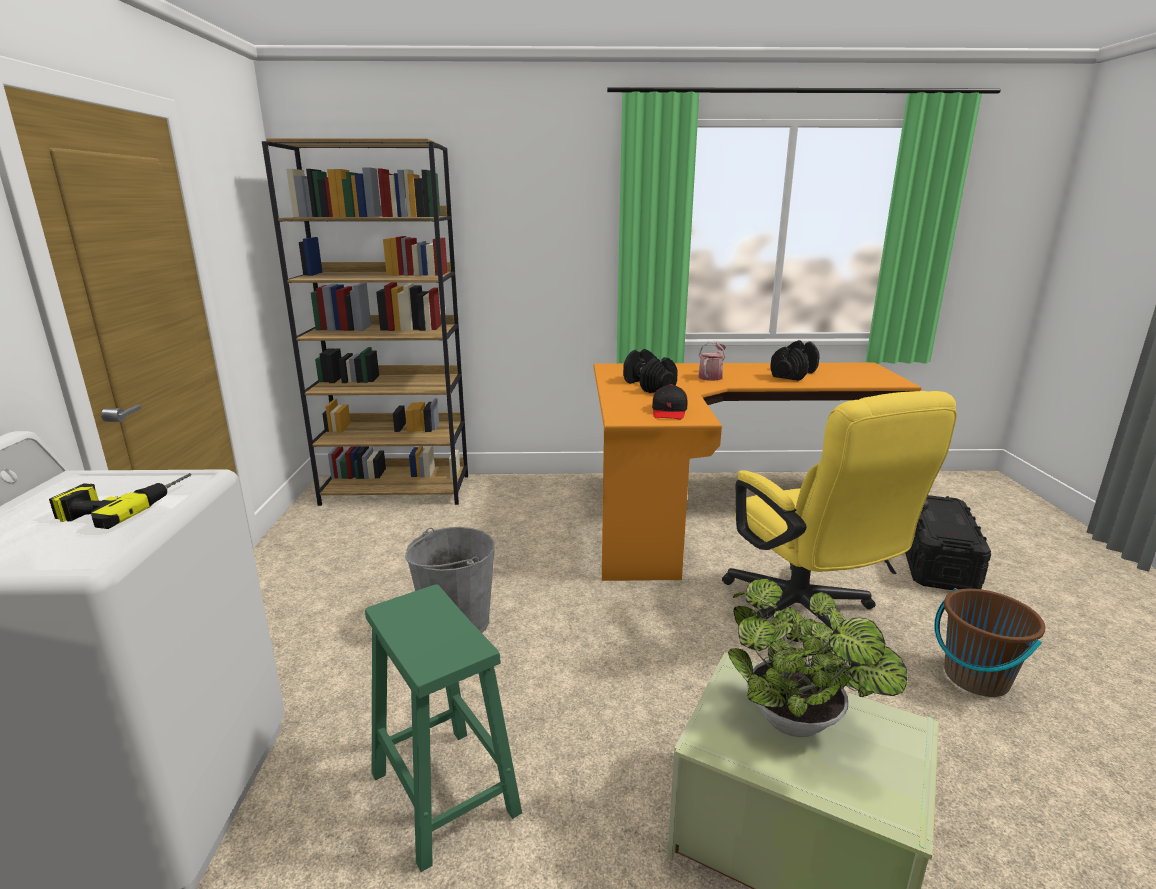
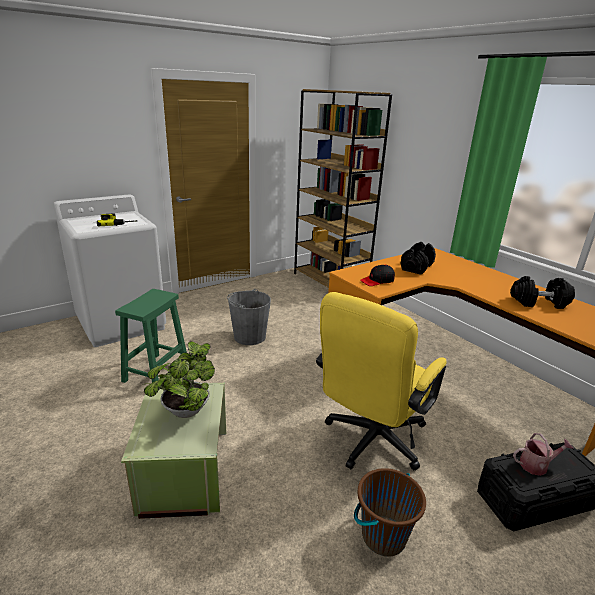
camera: 55 degrees right, 5 degrees up
(711, 376) = (472, 279): watering can -> watering can (537, 465)

